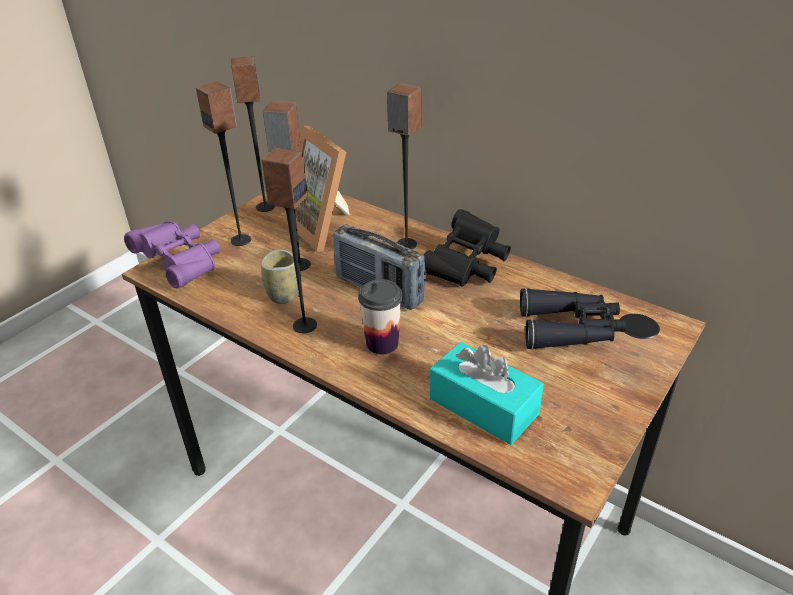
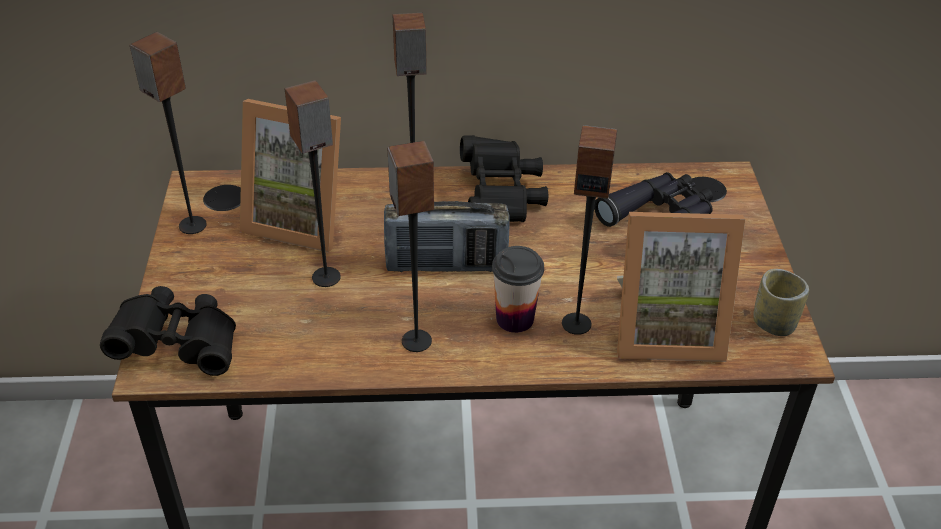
camera: 40 degrees left, 5 degrees up
(181, 265) = (179, 346): purple binoculars -> black binoculars
(241, 240) = (216, 280): speaker -> speaker (576, 323)
(283, 294) = (351, 320): cup -> cup (773, 323)
(483, 406) = (666, 329): turquoise tissue box -> picture frame

